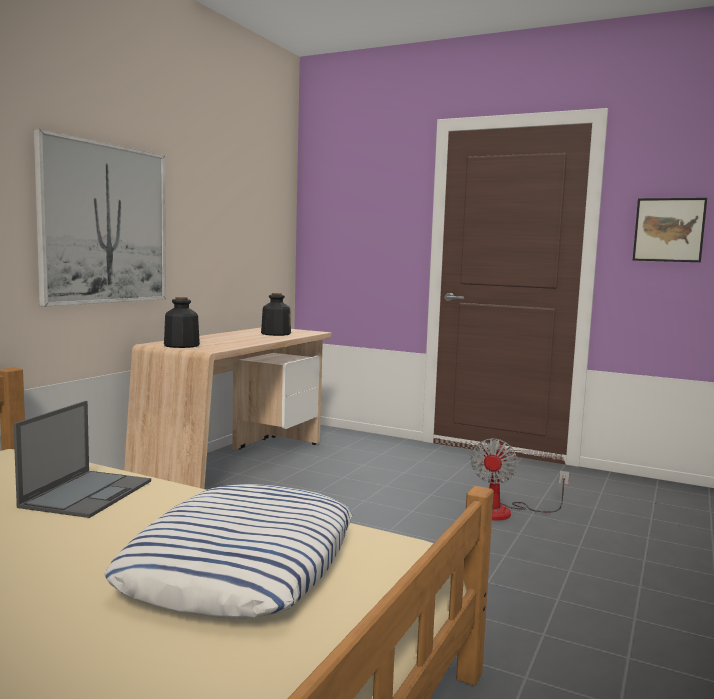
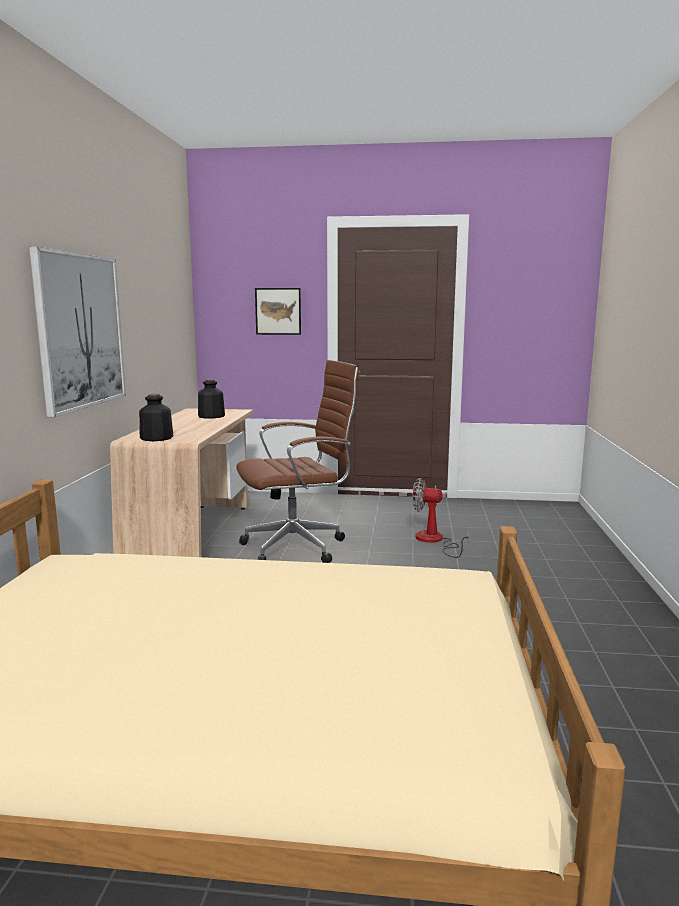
camera: 20 degrees left, 5 degrees up
(88, 493) = (194, 580): laptop -> none
(242, 563) = (381, 607): pillow -> none
(335, 492) = (298, 547): none -> brown office chair
(505, 512) = (434, 541): fan -> fan turned 105 degrees clockwise
(669, 230) = (517, 312): picture -> picture (278, 311)

